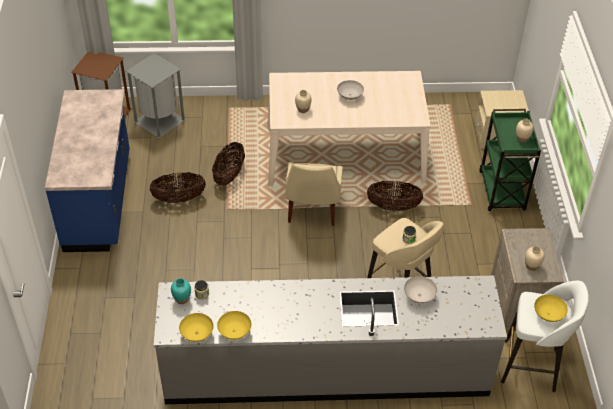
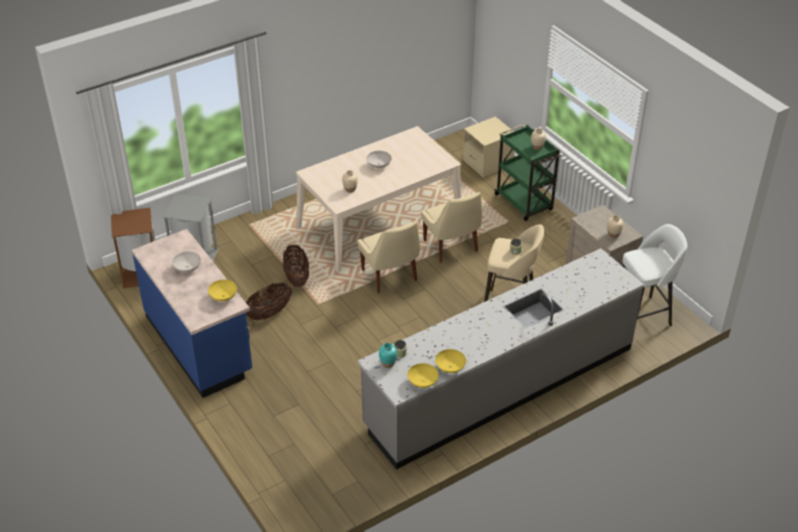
camera: 30 degrees left, 5 degrees down
(393, 207) = (451, 247): basket -> beige chair
(419, 297) = (562, 284): white bowl -> white bowl (187, 269)
(549, 315) = (655, 260): yellow bowl -> yellow bowl (224, 297)

